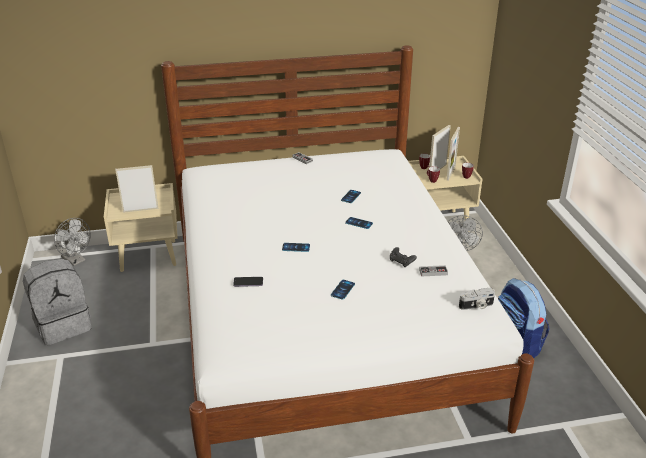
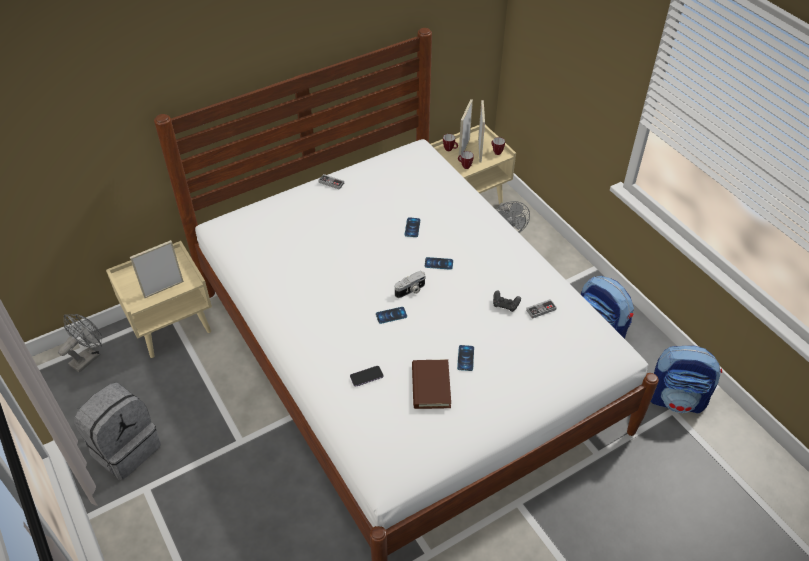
camera: 20 degrees left, 15 degrees up
(76, 260) = (88, 357): grey fan -> grey fan turned 75 degrees counterclockwise
(299, 301) = (431, 386): none -> brown book
(476, 306) = (598, 341): camera -> camera (410, 290)
(573, 416) = (676, 399): none -> backpack

